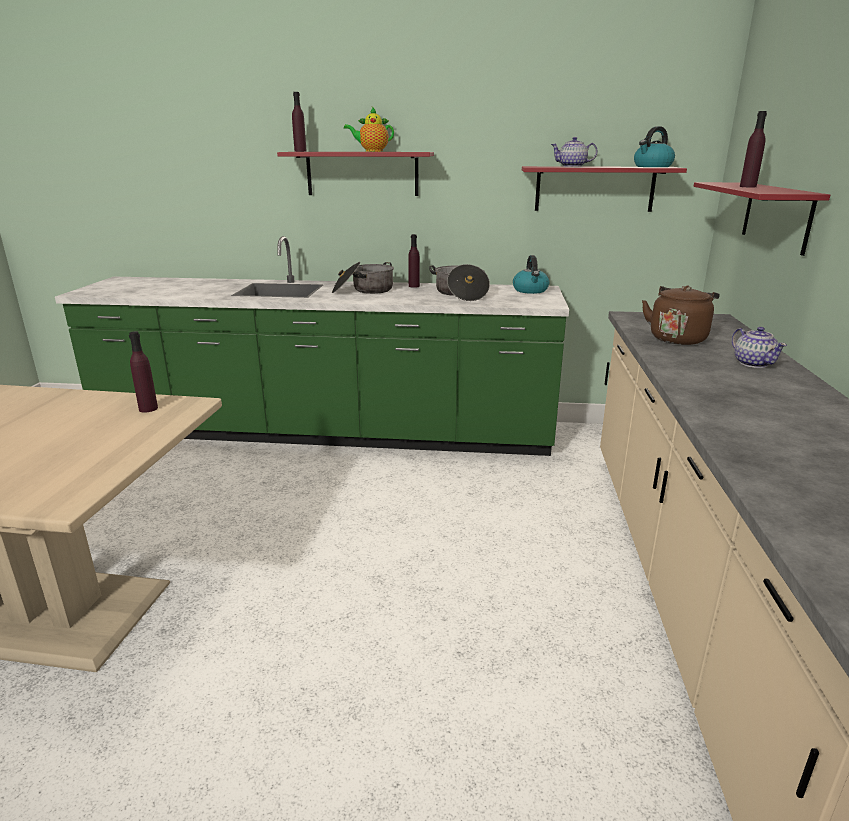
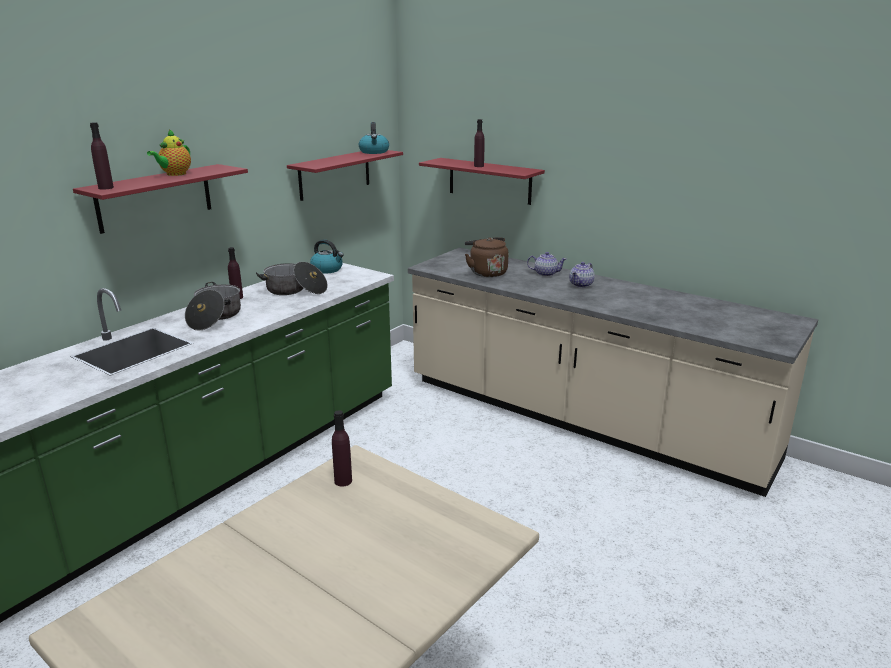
camera: 60 degrees left, 0 degrees up
(572, 166) = (329, 160): teapot -> teapot (581, 285)

